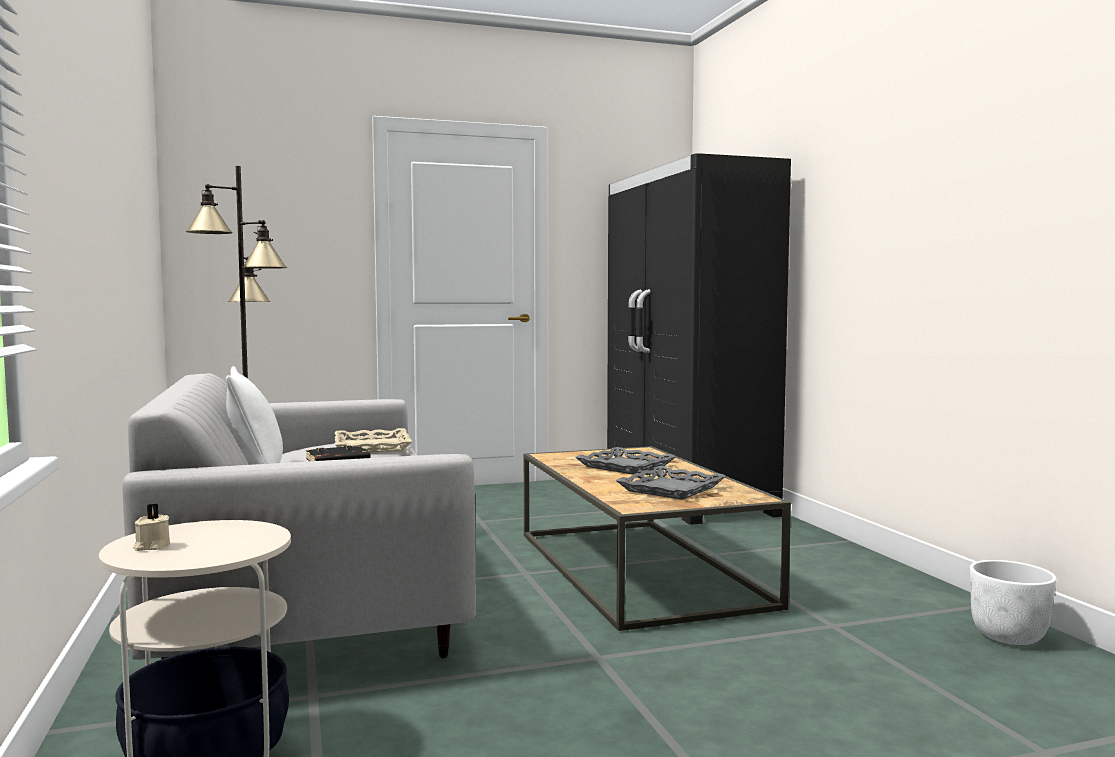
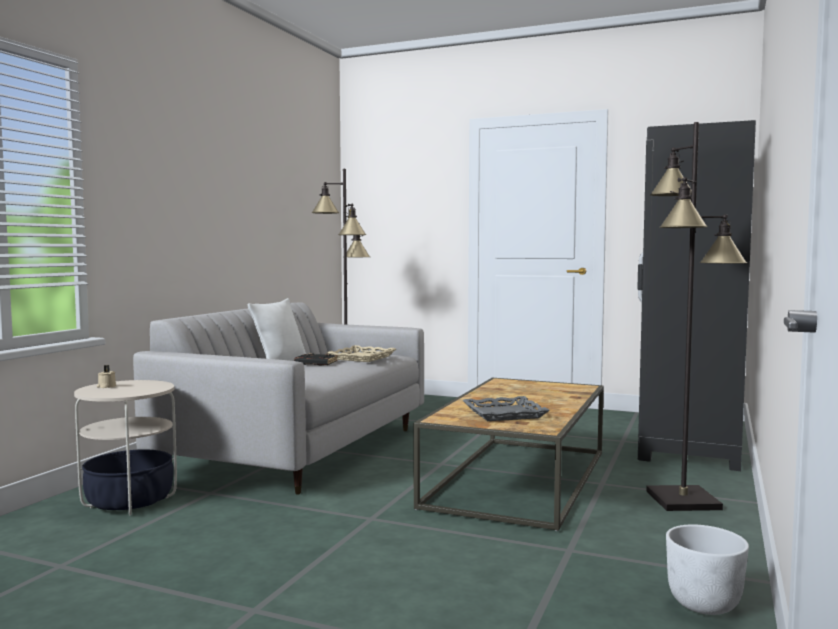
camera: 40 degrees right, 0 degrees up
(626, 466) = (529, 395): grey tray -> none
(802, 552) = (683, 500): none -> black floor lamp

